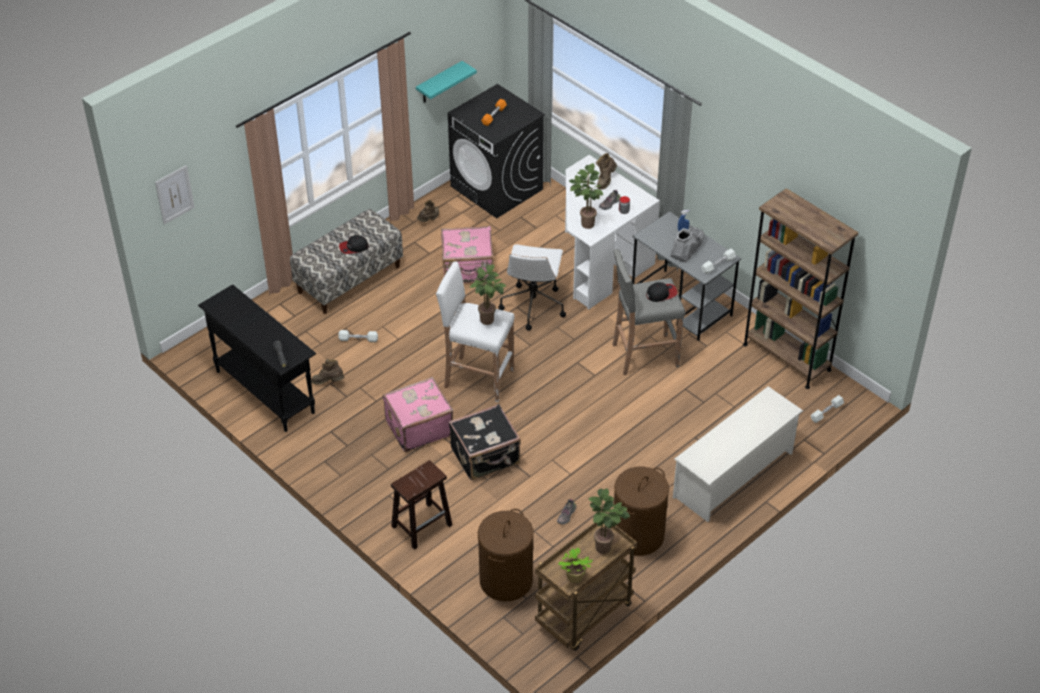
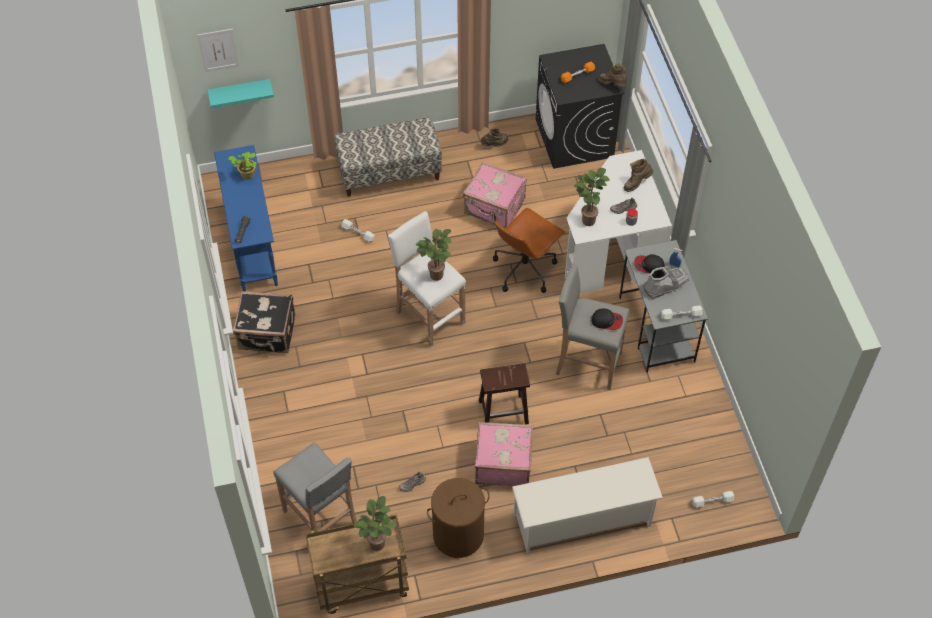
camera: 30 degrees right, 10 degrees up
(265, 391) = (253, 247): black console table -> blue console table
(328, 382) = (307, 262): brown boot -> brown boot (612, 85)
(353, 247) = (391, 149): cap -> cap (649, 265)
(418, 427) = (349, 339): pink suitcase -> pink suitcase (502, 463)
(422, 525) = (290, 432): brown stool -> brown stool (504, 411)
(439, 83) = (536, 26): turquoise shelf -> turquoise shelf (240, 92)
(486, 456) = (385, 395): black suitcase -> black suitcase (267, 334)
(506, 580) = (321, 518): brown laundry basket -> grey stool
(533, 305) = (525, 269): white office chair -> brown office chair
(574, 577) = (333, 559): potted plant -> potted plant (246, 175)
(786, 357) = (715, 428): brown bookcase -> none

